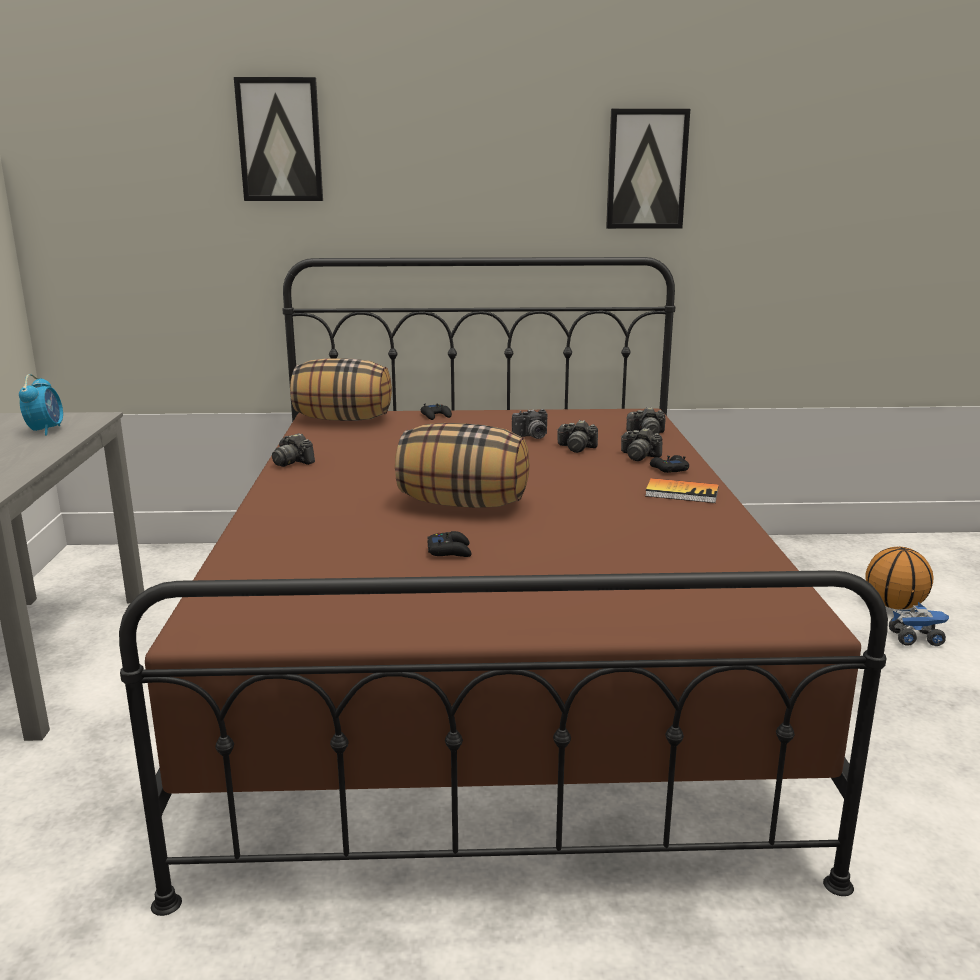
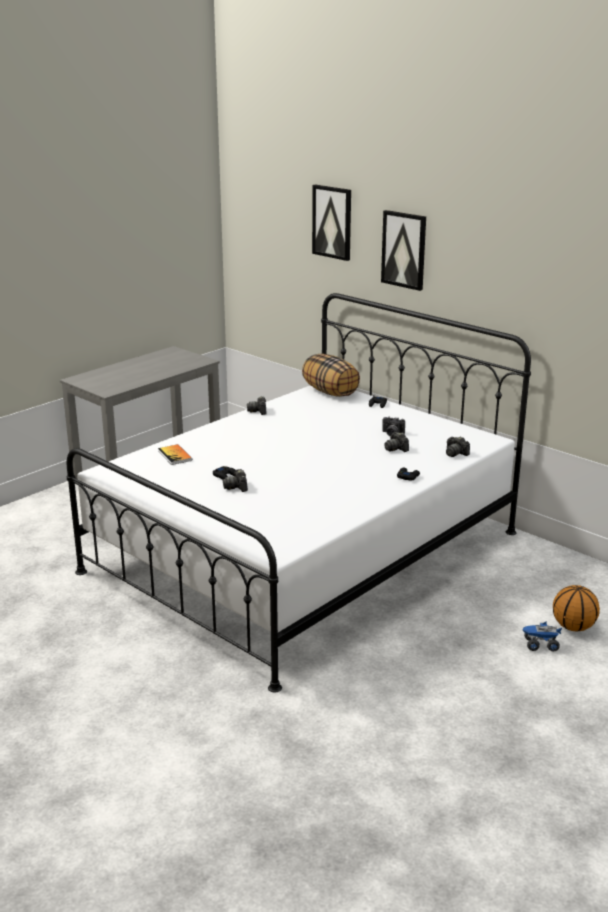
camera: 45 degrees right, 5 degrees up
(46, 430) = (175, 364): alarm clock -> none
(463, 503) = (277, 458): pillow -> none
(489, 664) = (303, 551): brown bed -> white bed
(639, 456) = (413, 465): camera -> camera (236, 487)
(646, 169) = (524, 275): picture -> picture (404, 250)
(682, 493) = (378, 490): book -> book (175, 456)
(916, 638) = (540, 645): toy truck -> toy truck turned 135 degrees clockwise

